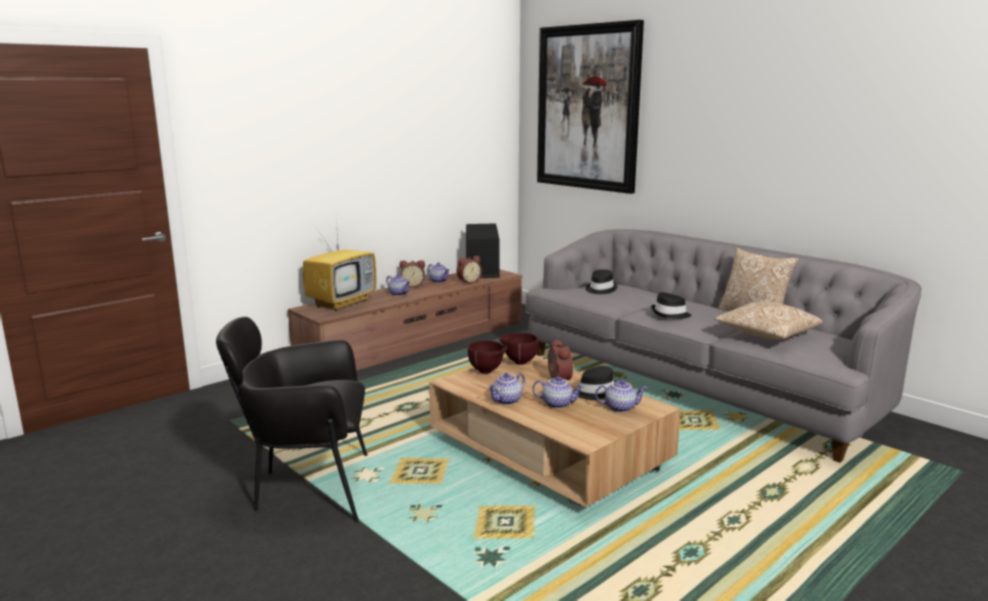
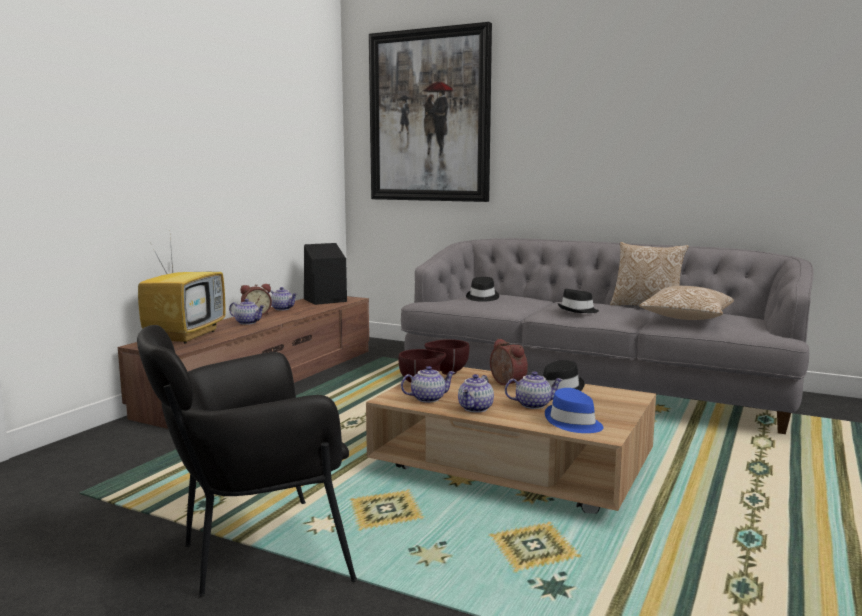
camera: 20 degrees left, 5 degrees down
(468, 282) = (317, 307): alarm clock -> none
(572, 426) = (573, 423): none -> blue hat
(620, 408) = (600, 400): teapot -> teapot (428, 398)

